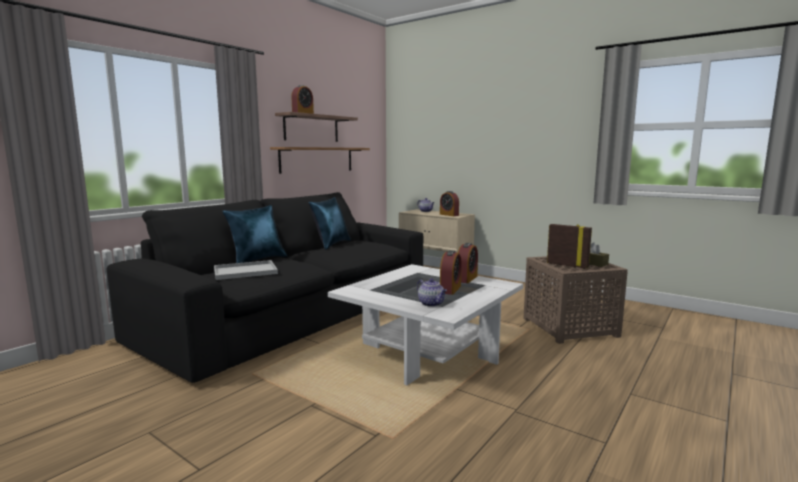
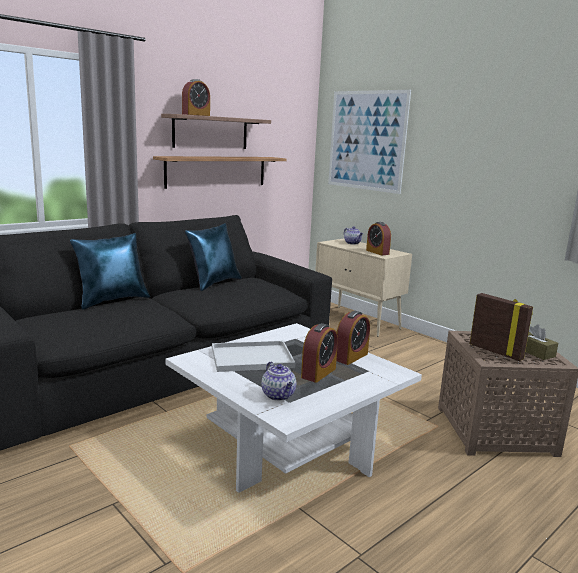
camera: 10 degrees right, 5 degrees up
(246, 271) = (86, 317): white tray -> white tray (253, 357)
(429, 131) = (366, 140): none -> picture

